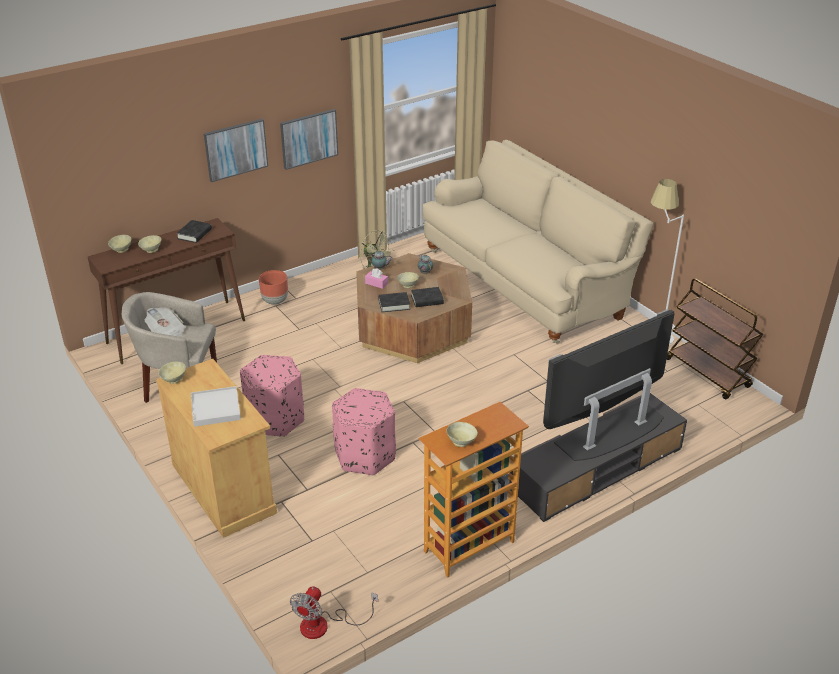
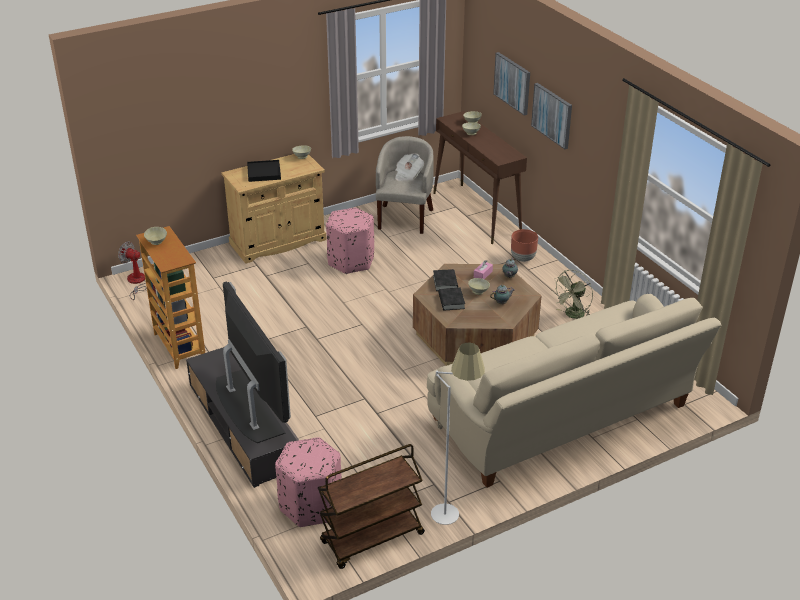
camera: 95 degrees right, 0 degrees up
(194, 234) = (497, 149): black book -> none
(215, 408) = (264, 172): white tray -> black tray
(308, 138) = (598, 155): picture -> picture (512, 83)
(365, 455) = (296, 302): pink ottoman -> pink ottoman (311, 505)

